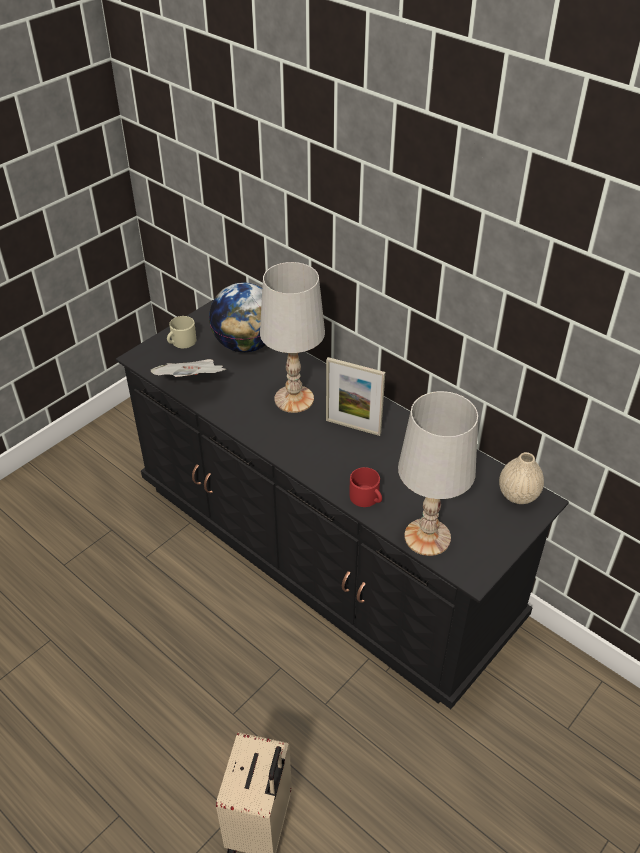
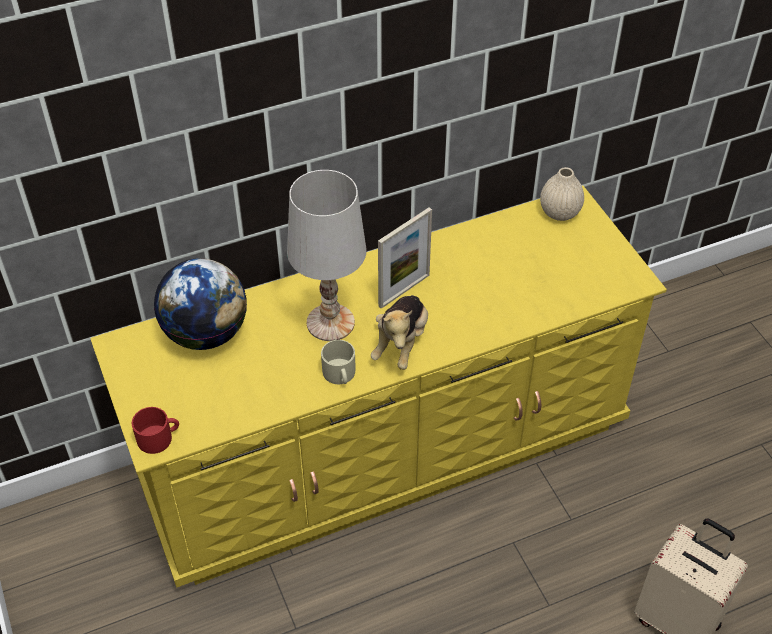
camera: 65 degrees left, 5 degrees up
(181, 342) = (154, 393): beige mug -> beige mug (340, 374)
(192, 383) = (241, 405): newspaper -> none
(297, 443) = (401, 343): none -> plush toy
(321, 551) = (384, 450): black dresser -> yellow dresser
(367, 498) = (510, 317): red mug -> red mug (159, 438)
(428, 537) = (580, 293): white table lamp -> none

